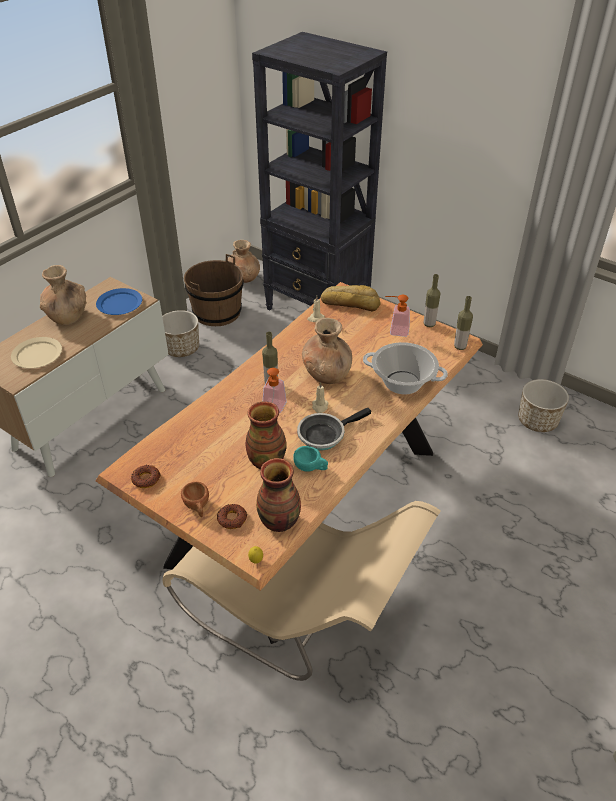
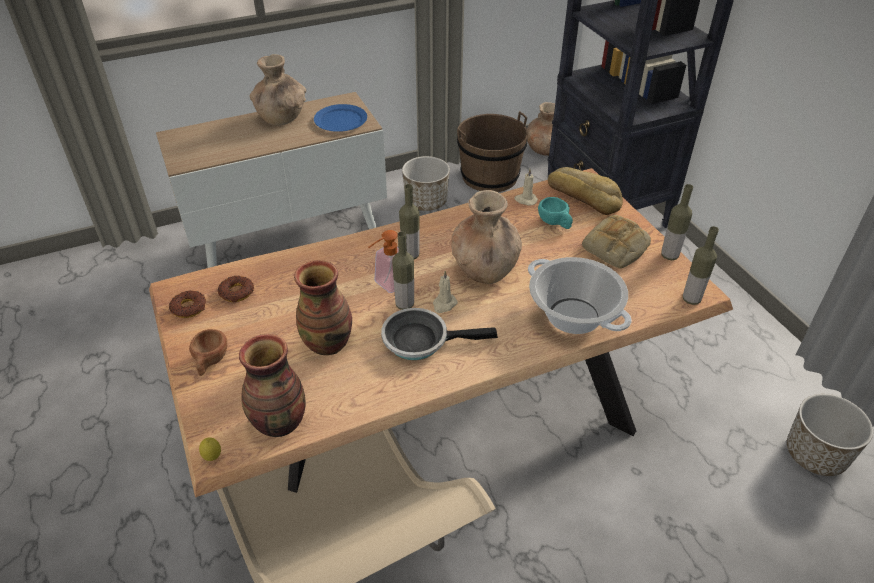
camera: 30 degrees right, 0 degrees up
(37, 355) = (222, 145): beige plate -> none
(232, 519) = (232, 394): donut -> donut (236, 292)
(295, 417) = (404, 304): none -> bottle
(310, 467) = (371, 373): turquoise cup -> turquoise cup (555, 223)
(395, 330) = (616, 248): soap dispenser -> bread

